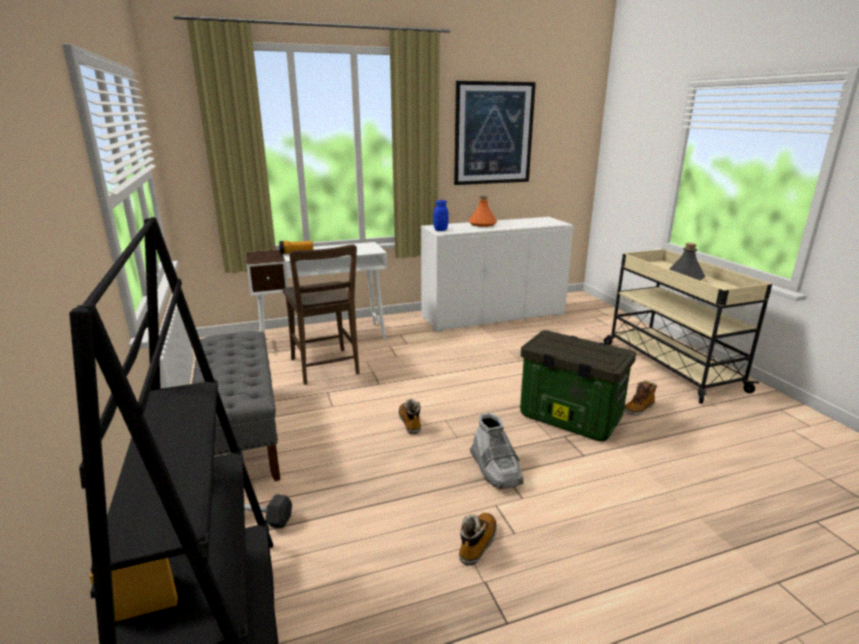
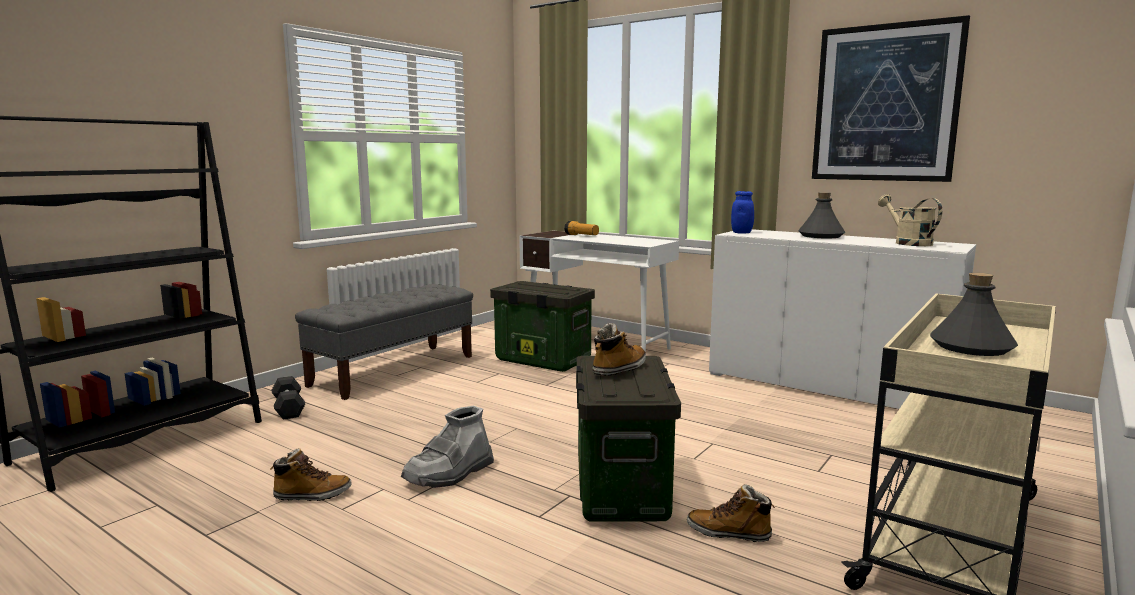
camera: 55 degrees right, 10 degrees down
(325, 368) = (541, 360): brown chair -> storage box
(410, 422) = (490, 415): boot -> boot (619, 369)
(482, 224) = (821, 236): orange bottle -> grey bottle
(530, 221) = (907, 243): none -> beige watering can

